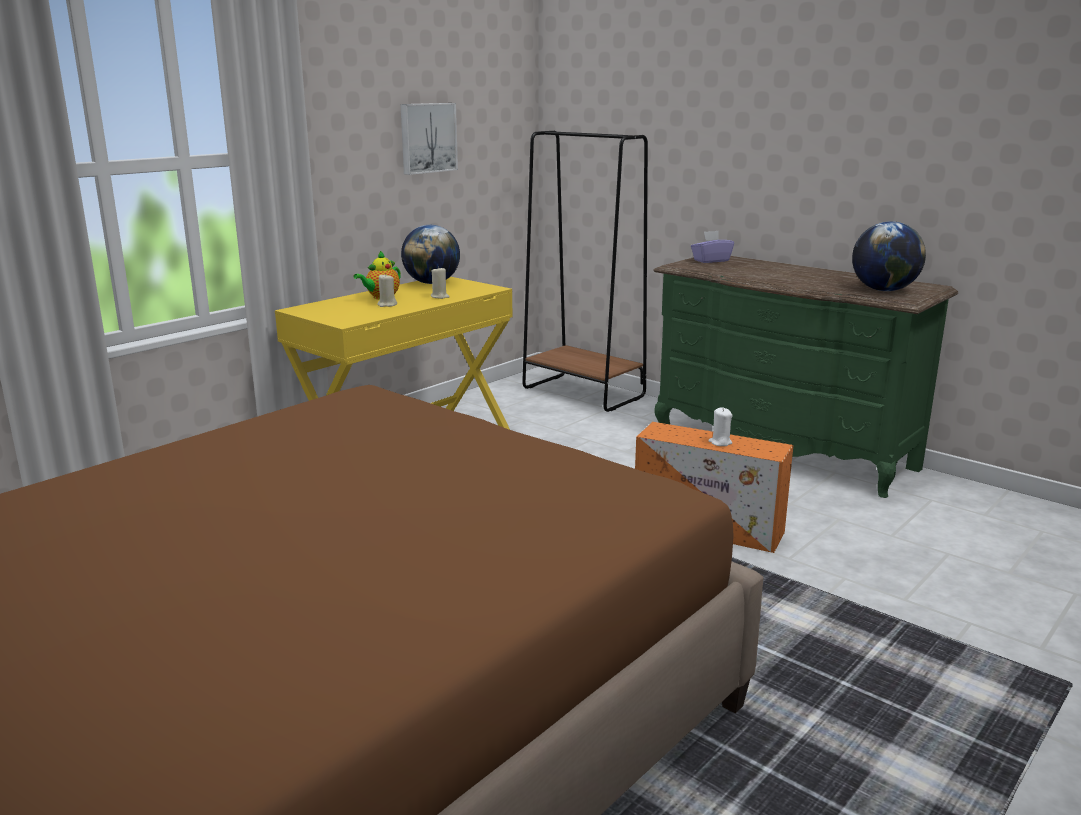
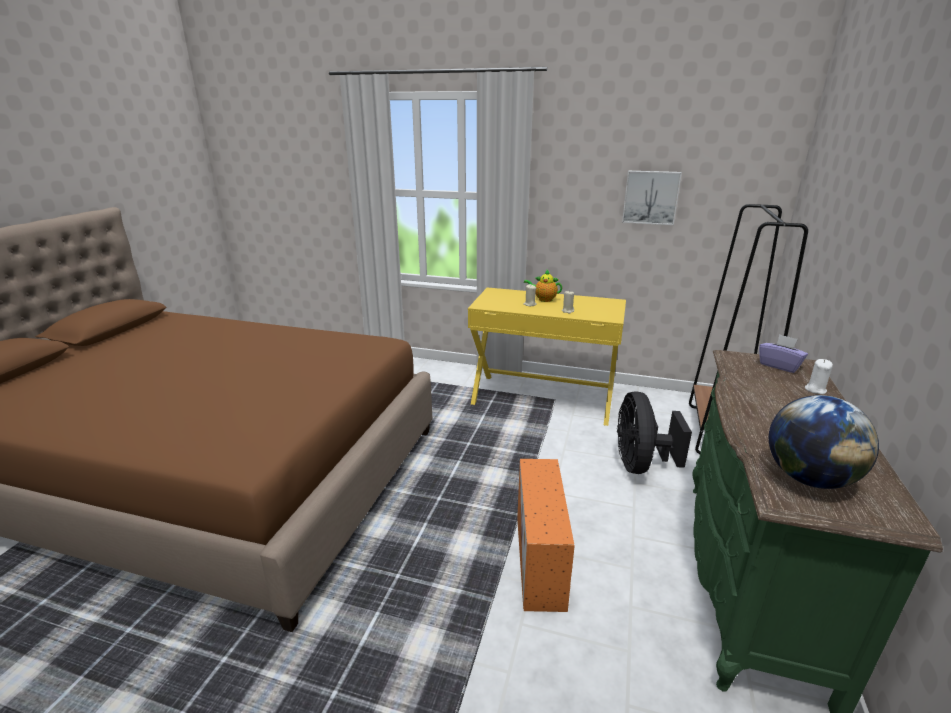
camera: 65 degrees right, 5 degrees up
(431, 283) = (598, 301): globe -> none
(597, 440) = (640, 464): none -> black fan
(720, 442) = (541, 500): white candle -> white candle (815, 389)

